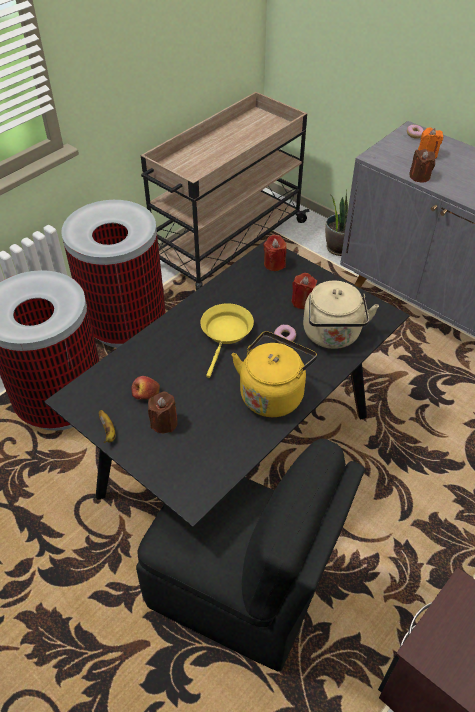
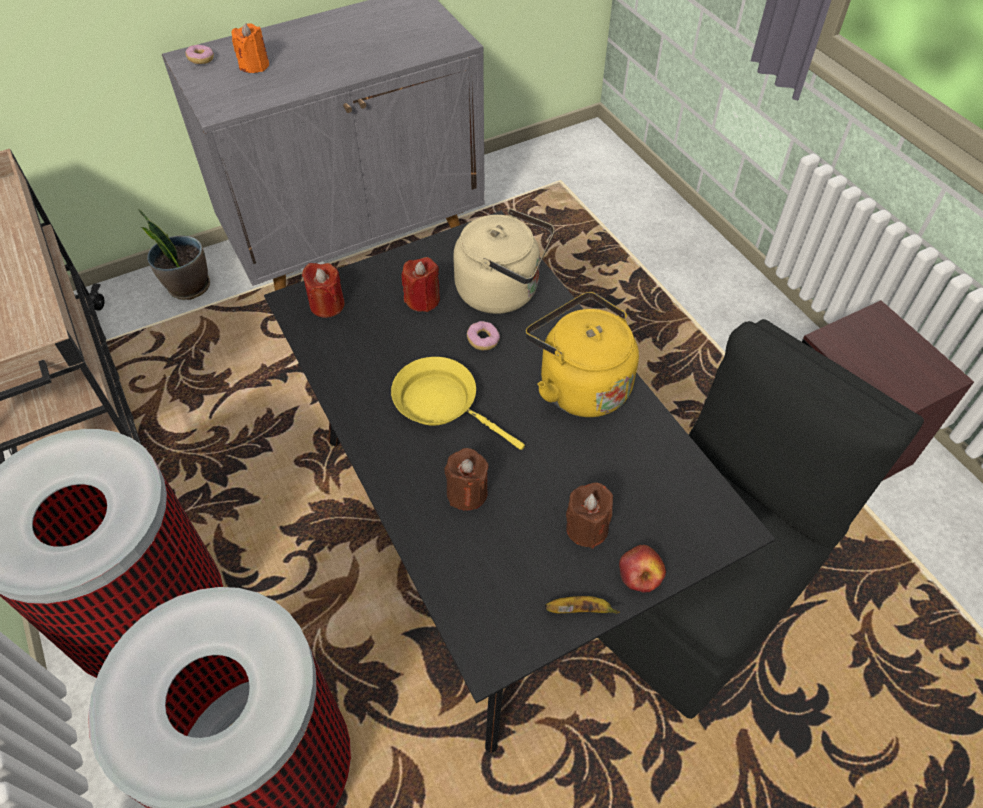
camera: 70 degrees left, 5 degrees up
(146, 393) = (519, 538): apple -> apple (640, 573)
(419, 176) = (295, 88): brown candle -> brown candle (467, 493)

